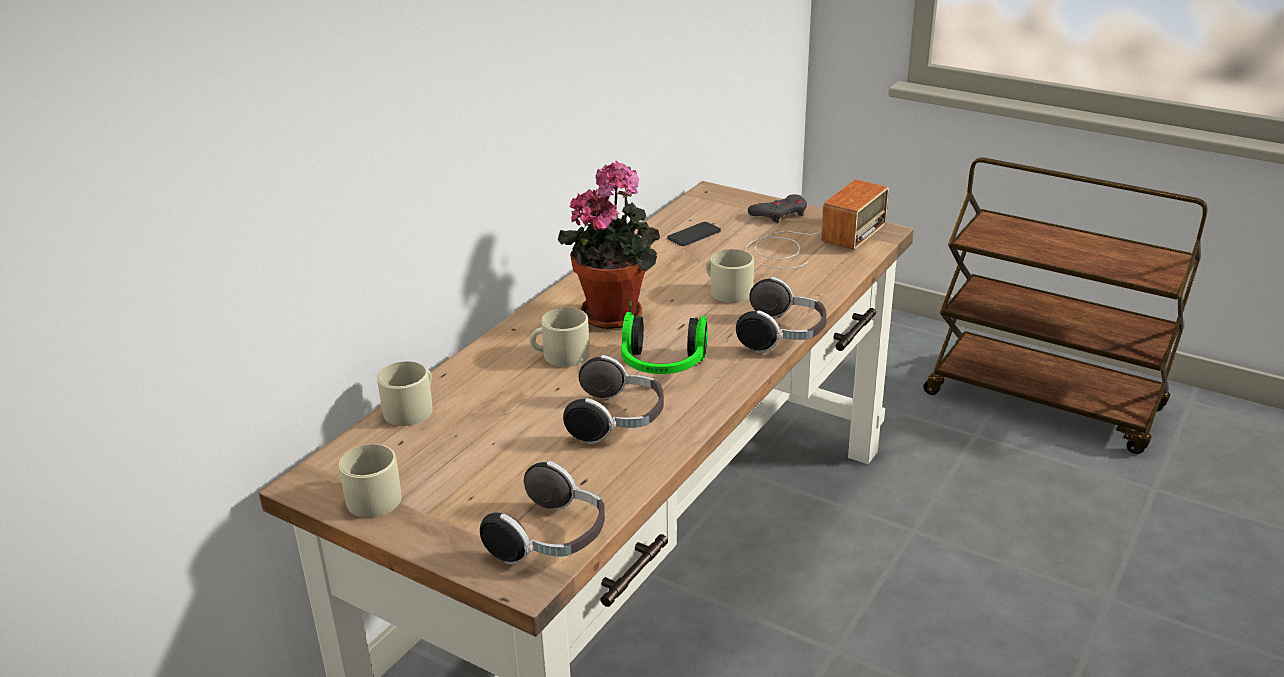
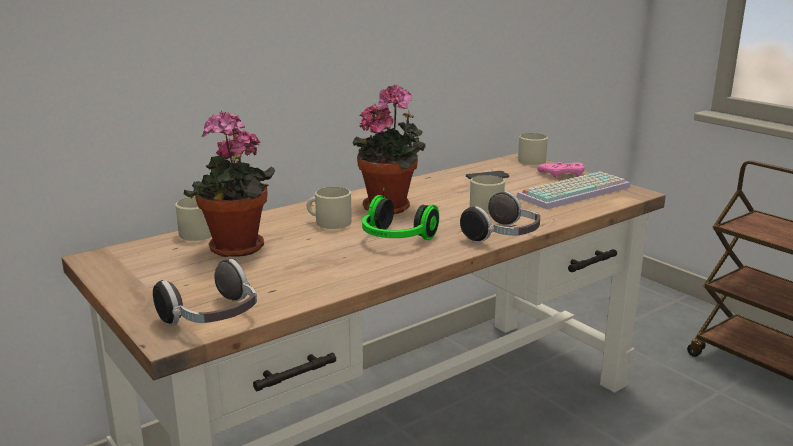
camera: 20 degrees right, 10 degrees down
(371, 496) = (124, 271): beige mug -> beige mug (530, 160)
(483, 428) = (236, 250): none -> potted plant
(617, 421) = (332, 262): headphones -> none
(780, 214) = (562, 174): grey game controller -> pink game controller
(811, 242) = (573, 191): radio -> keyboard

